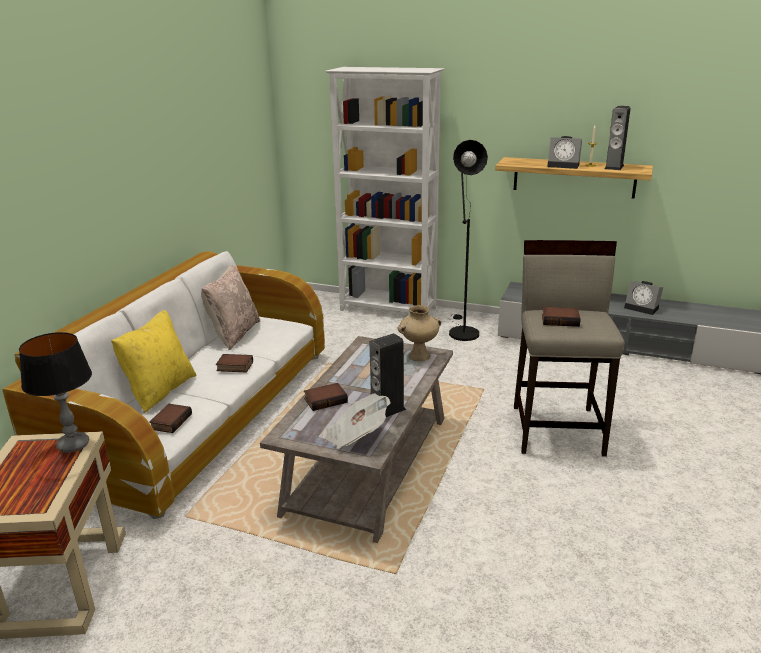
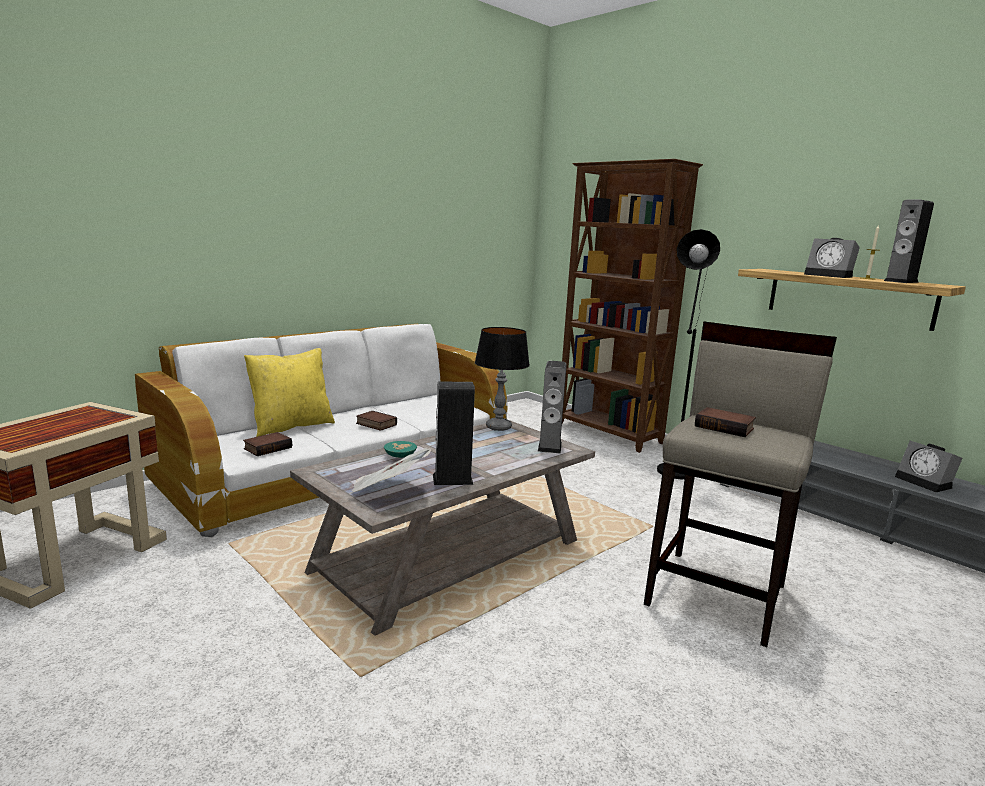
camera: 25 degrees right, 10 degrees down
(73, 445) = (116, 417): table lamp -> table lamp (498, 427)
(234, 334) = (408, 404): beige pillow -> none
(326, 399) = (401, 455): book -> turquoise bowl
(388, 309) = (608, 434): white bookcase -> brown bookcase
(419, 355) = (549, 446): beige vase -> speaker

